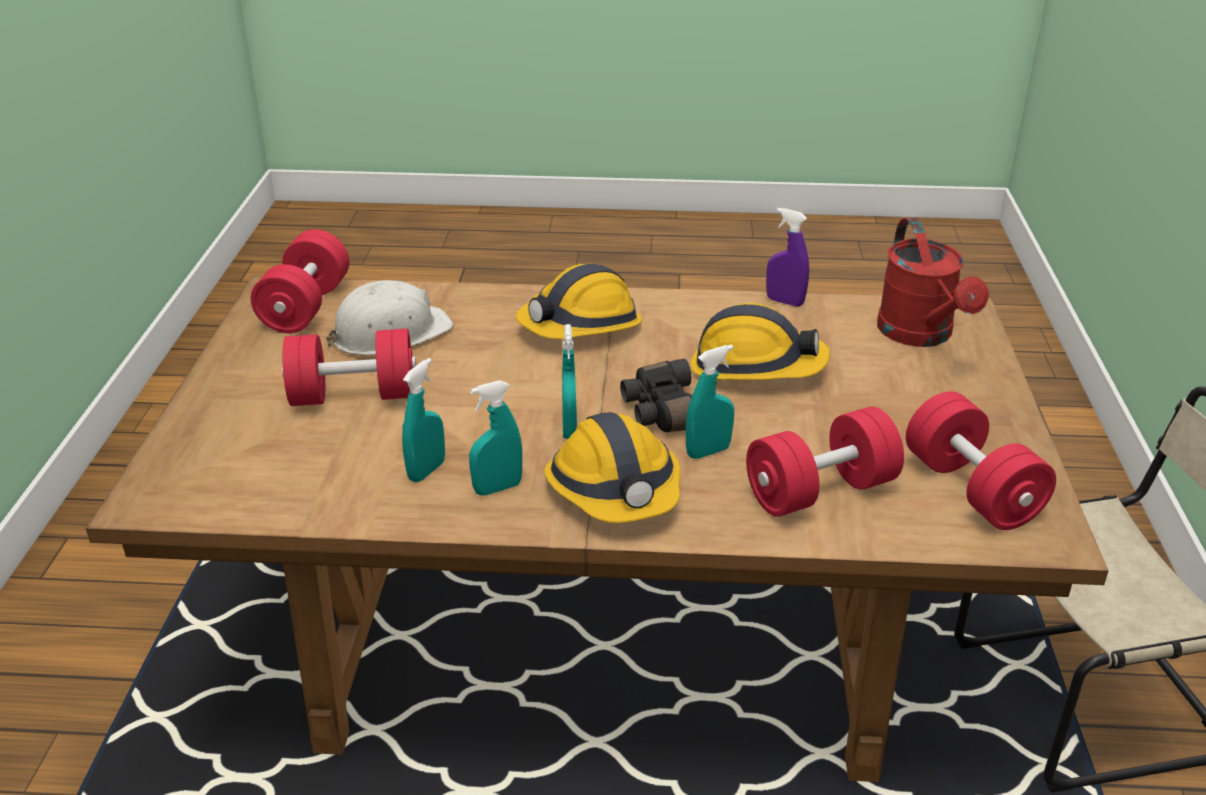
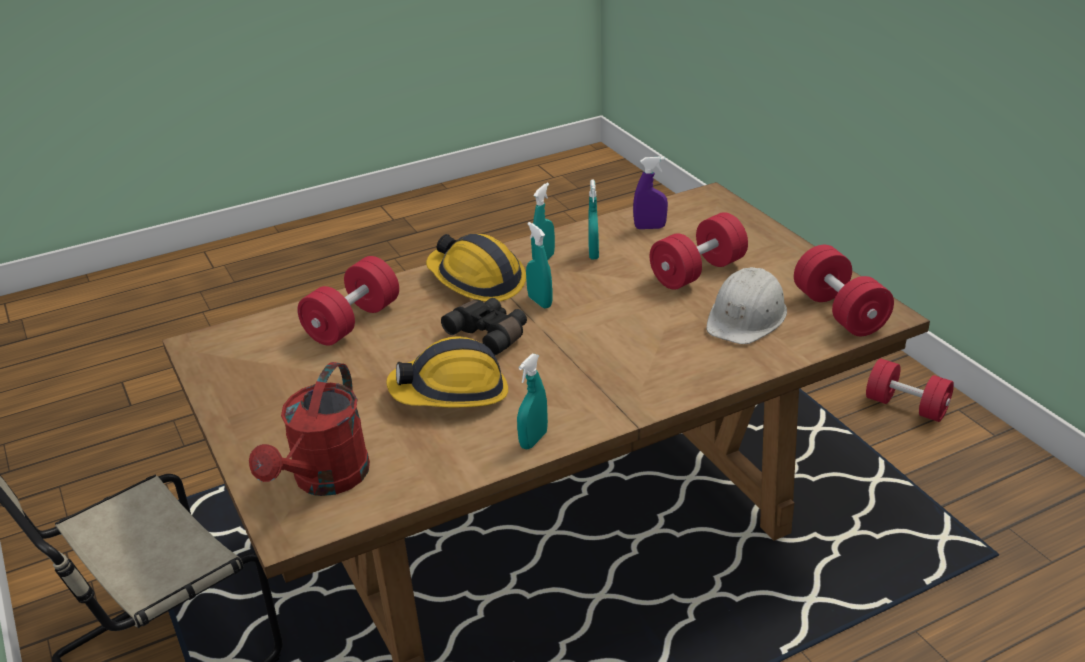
camera: 150 degrees right, 0 degrees up
(581, 326) = (620, 376): hard hat -> none
(708, 452) = (439, 320): turquoise spray bottle -> turquoise spray bottle (533, 440)
(784, 301) = (472, 472): purple spray bottle -> purple spray bottle (650, 227)
(921, 335) = (325, 481): red watering can -> red watering can turned 120 degrees counterclockwise
(971, 489) = (253, 356): red dumbbell -> red dumbbell (906, 406)

